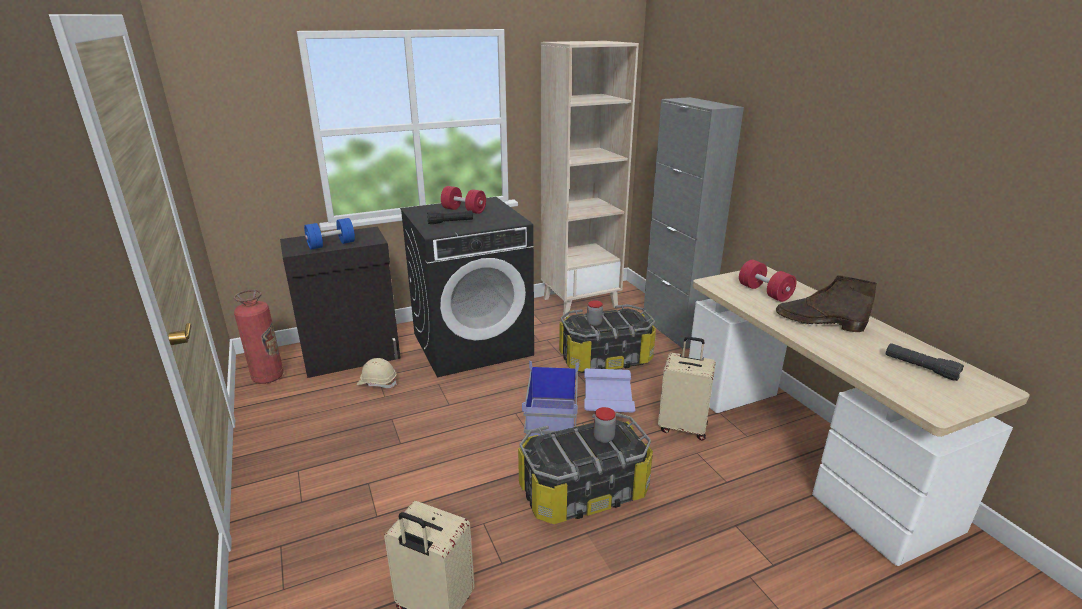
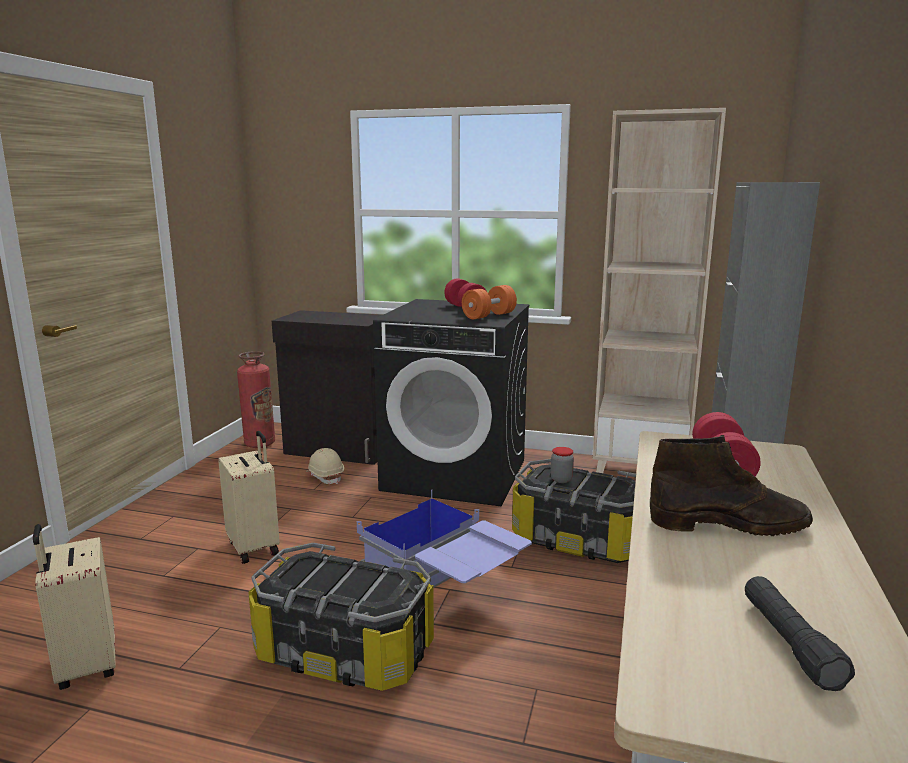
camera: 40 degrees right, 10 degrees down
(331, 245) = (323, 319): blue dumbbell -> none
(450, 222) = (428, 313): black flashlight -> none
(499, 215) = (489, 316): none -> orange dumbbell
(603, 437) = (368, 584): jar -> none
(683, 427) = (564, 652): beige suitcase -> beige suitcase (255, 547)
(818, 322) = (729, 524): brown boot -> brown boot turned 120 degrees clockwise

